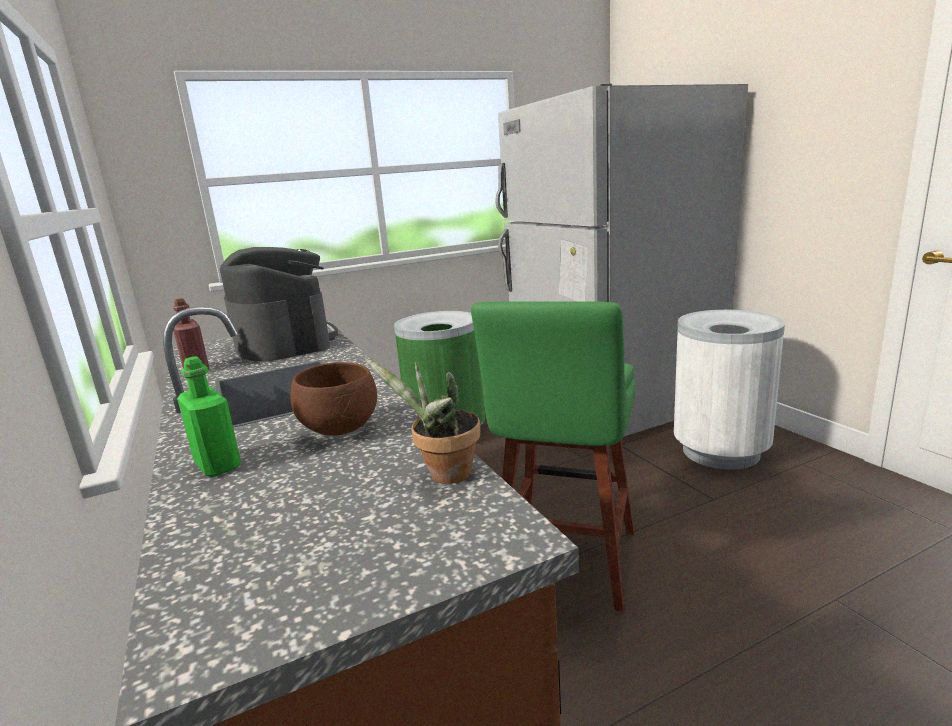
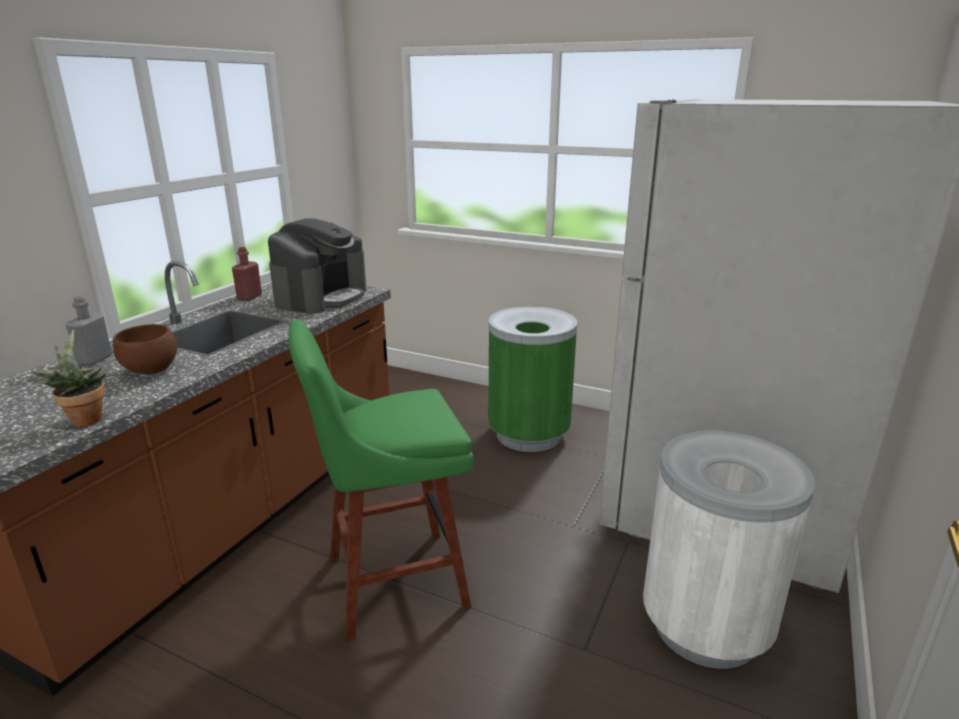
camera: 50 degrees right, 5 degrees up
(217, 465) = (95, 359): green bottle -> grey bottle

